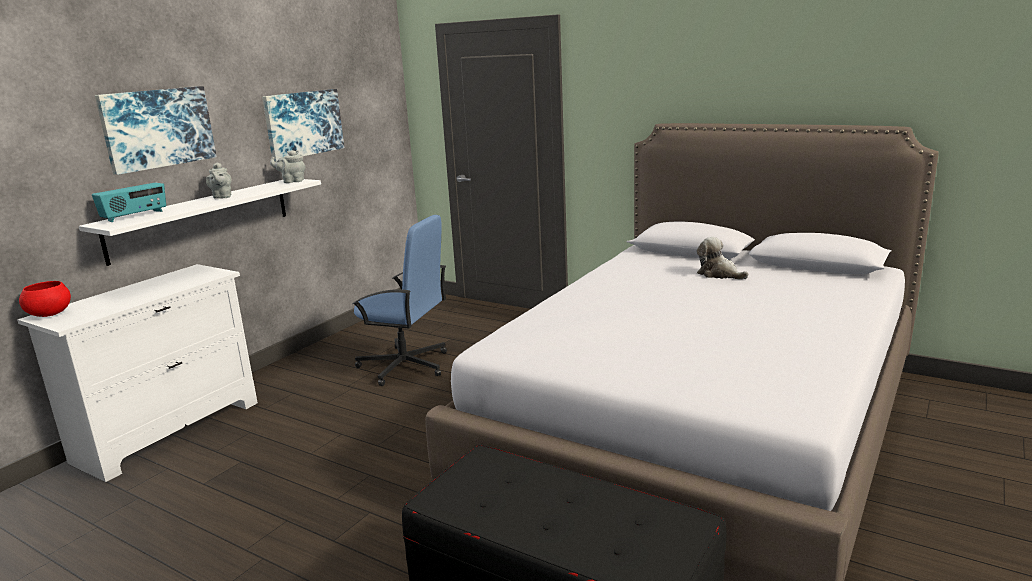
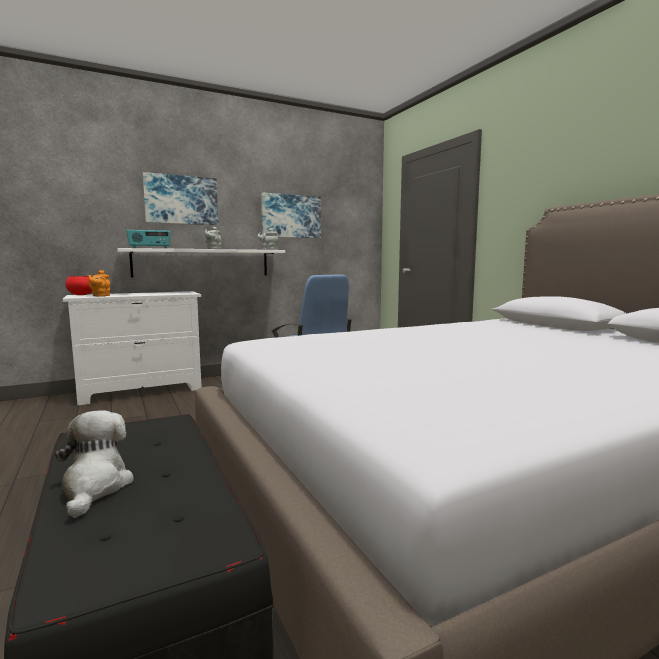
camera: 30 degrees right, 10 degrees down
(99, 311) = (100, 296): none -> orange teapot
(719, 274) = (559, 337): plush toy -> plush toy (95, 487)

